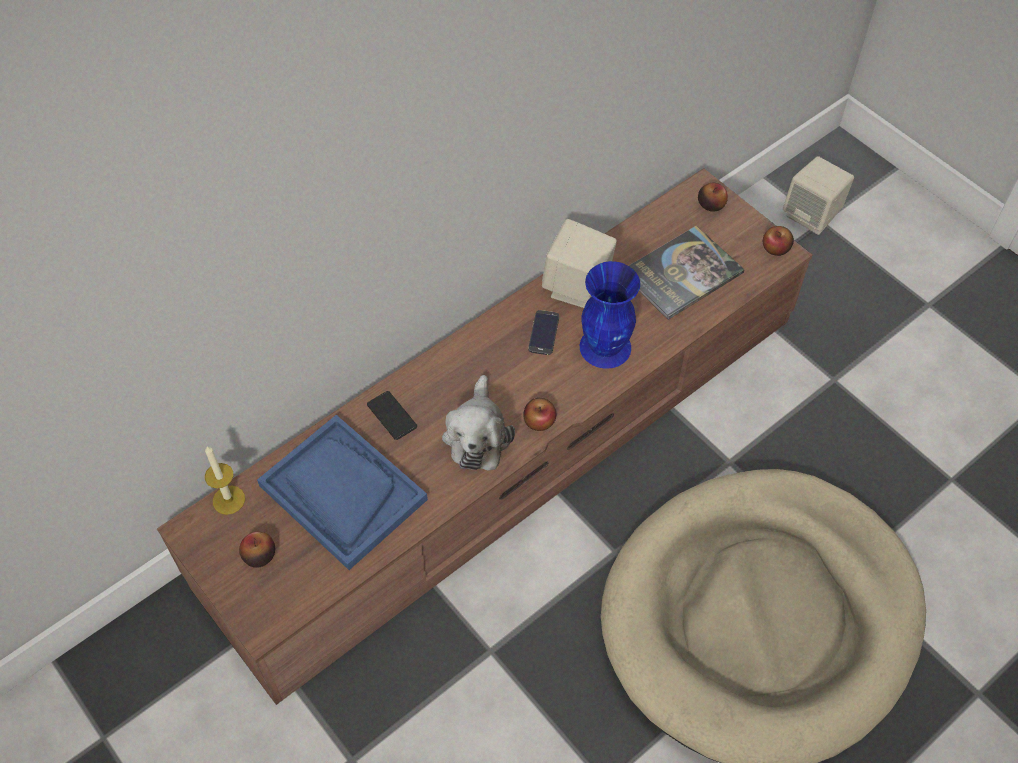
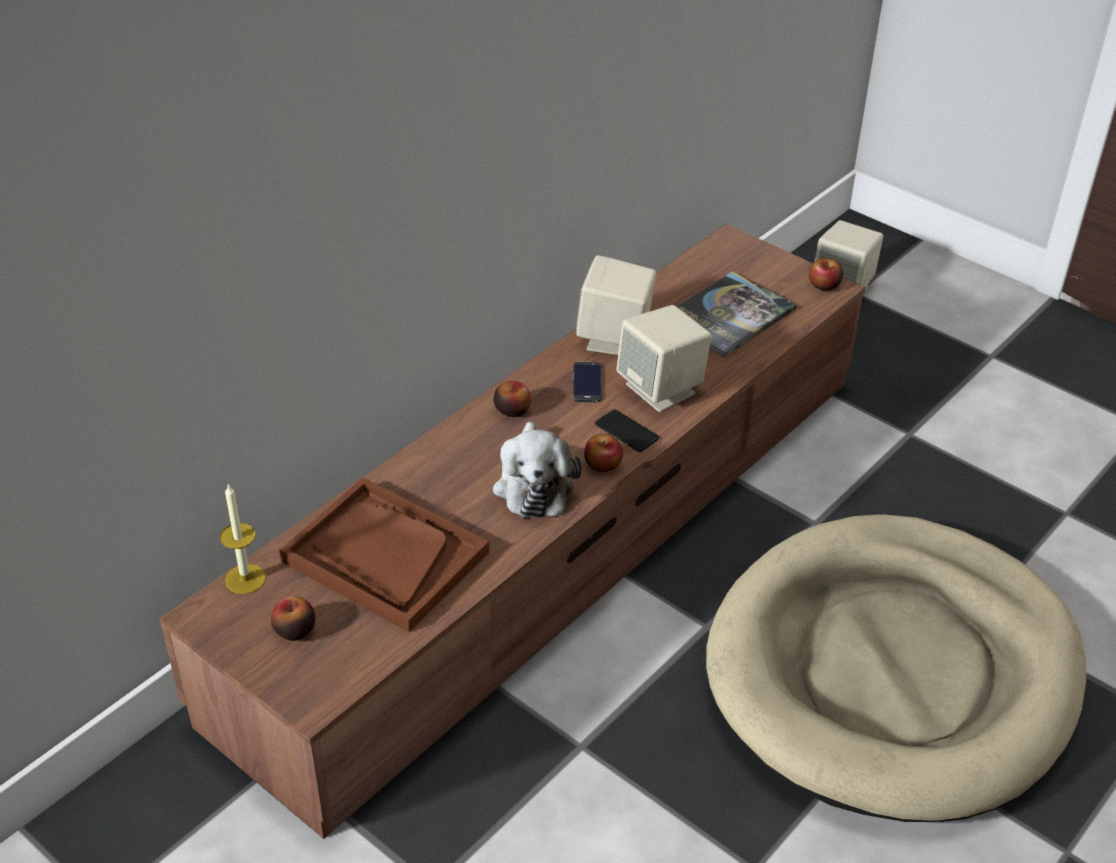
camera: 10 degrees left, 15 degrees down
(342, 493) = (384, 557): blue tray -> brown tray
(392, 416) = (428, 476): phone -> phone (626, 431)
(606, 347) = (661, 389): blue vase -> beige speaker
(711, 204) = (743, 253): apple -> apple (512, 410)

